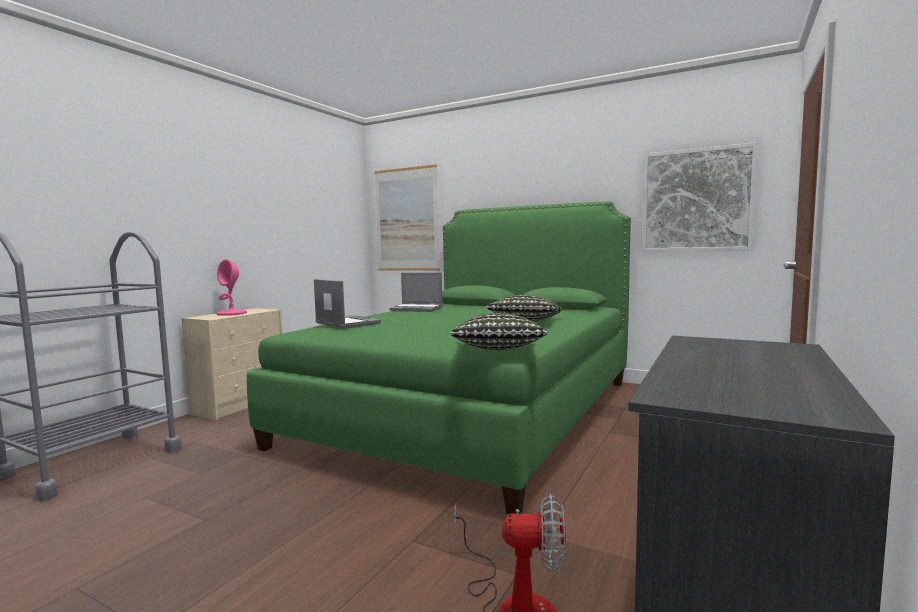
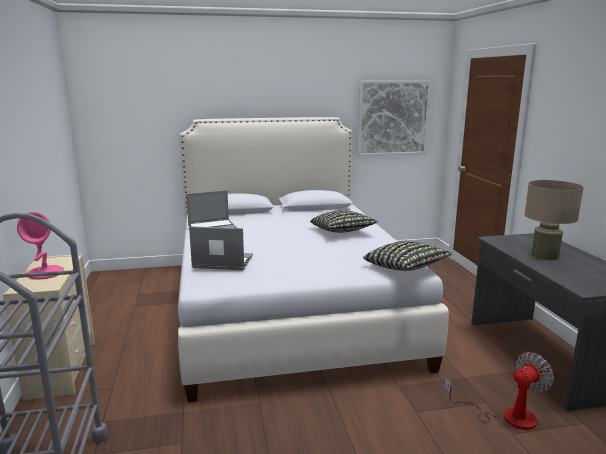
camera: 40 degrees left, 10 degrees up
(406, 219) = (127, 126): picture -> none
(471, 410) = (288, 307): green bed -> white bed
(726, 360) = (545, 255): none -> beige table lamp

